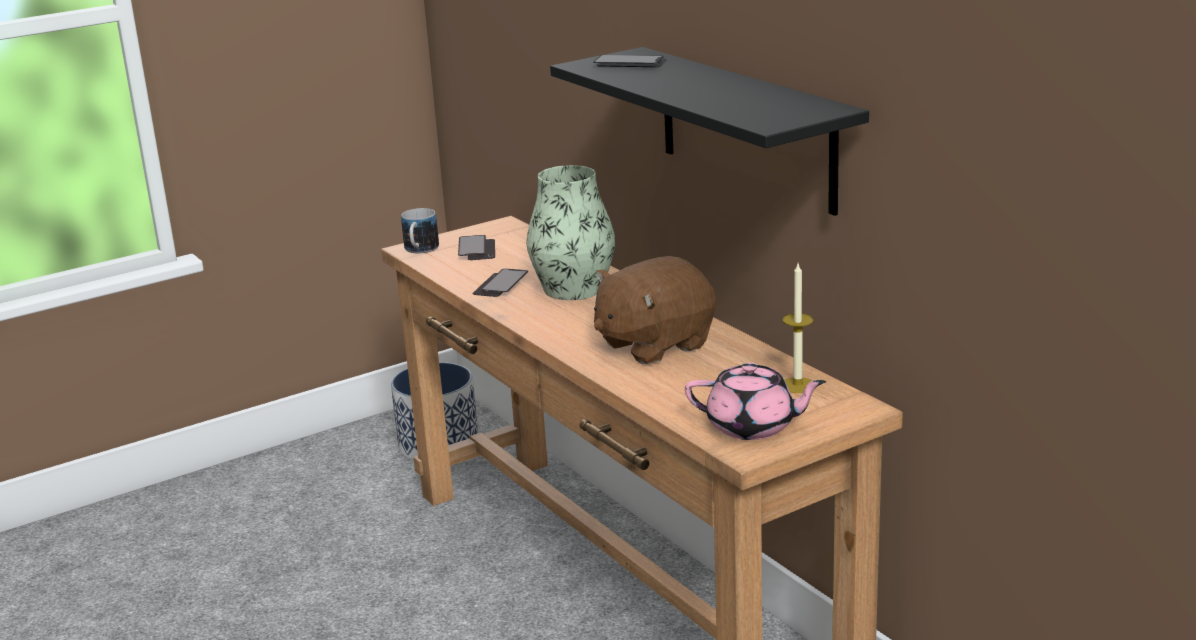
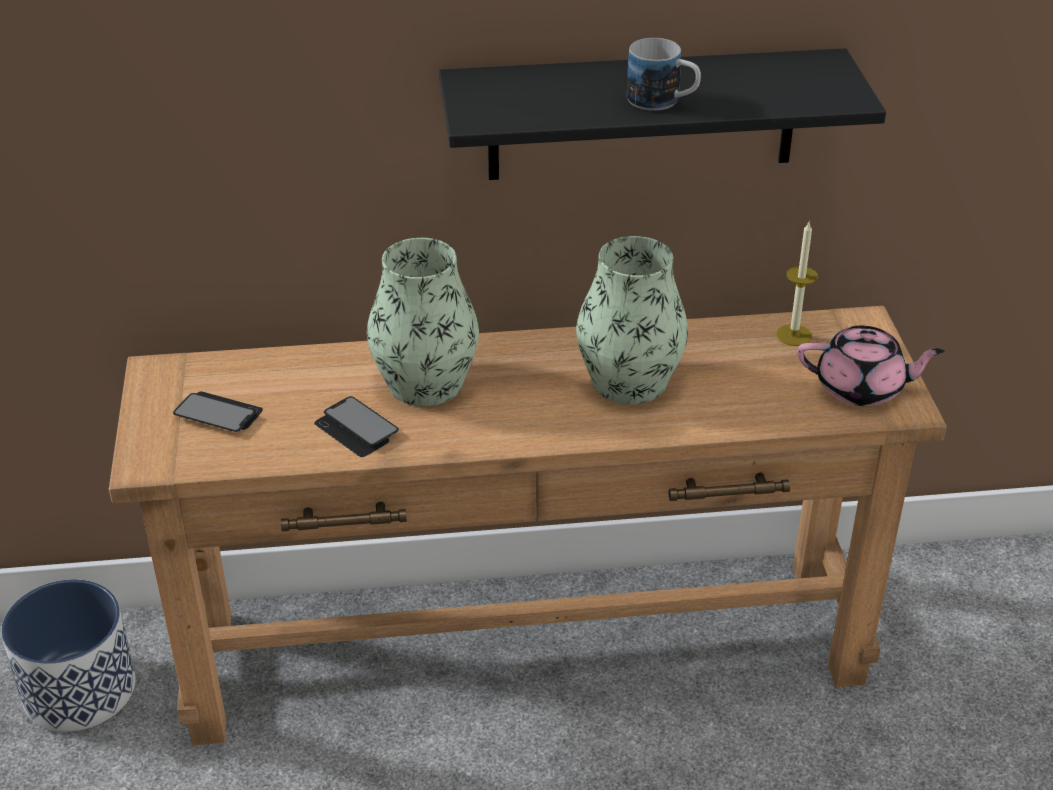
camera: 65 degrees left, 15 degrees up
(419, 250) = (162, 458): mug -> mug (663, 102)
(630, 64) = (516, 95): phone -> none
(653, 344) = (629, 381): brown plush toy -> vase
(753, 427) = (861, 388): pink teapot -> pink teapot turned 60 degrees clockwise

